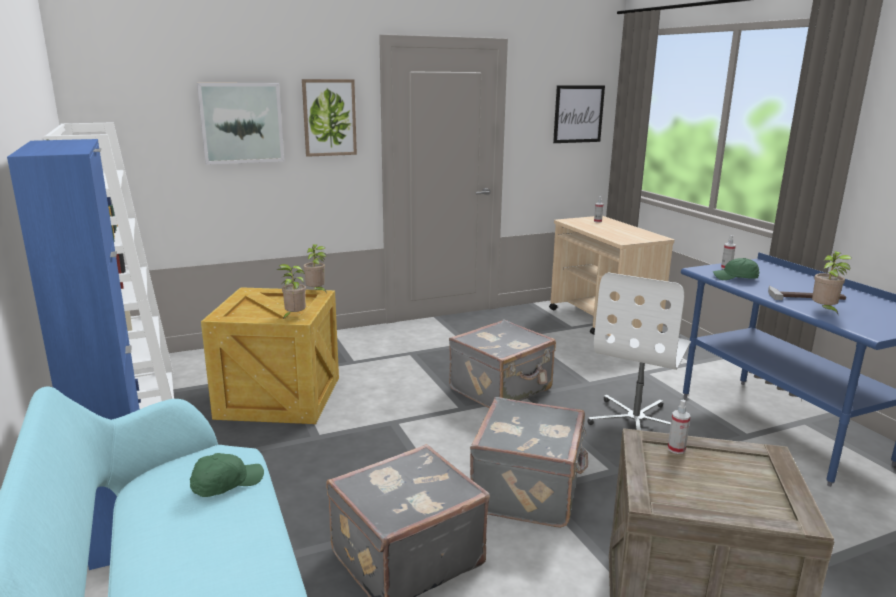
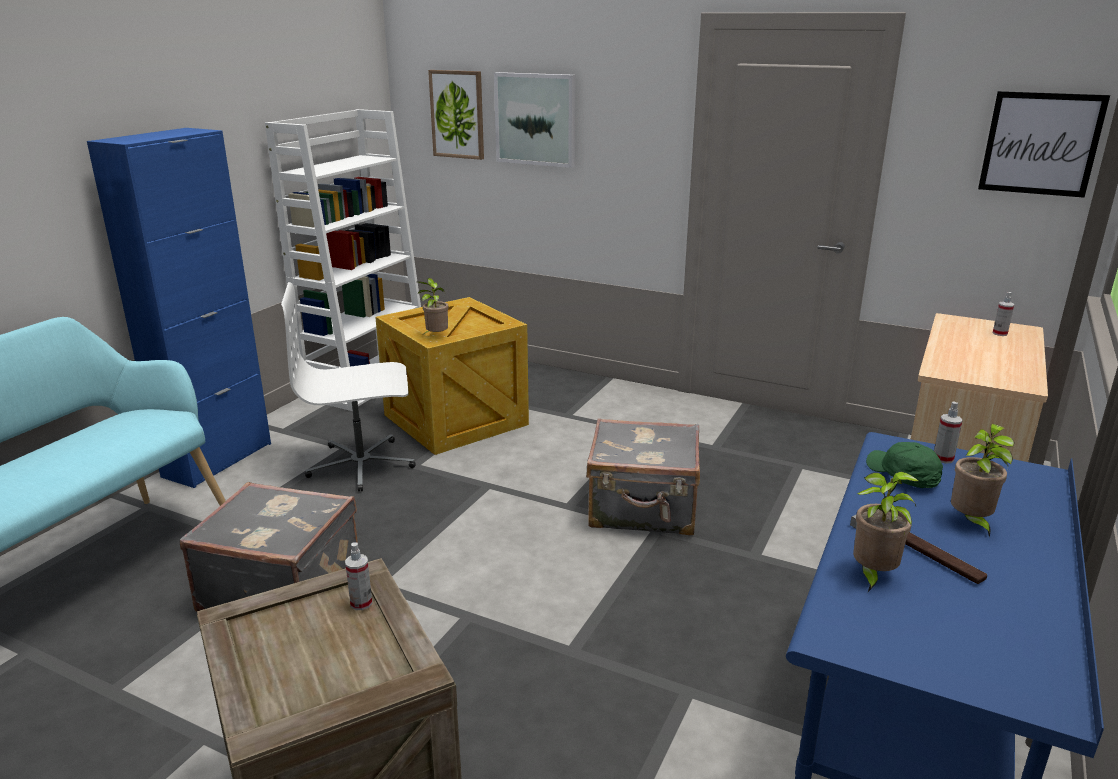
camera: 50 degrees right, 5 degrees up
(226, 484) = (130, 437): green cap -> none
(316, 292) = (509, 320): potted plant -> potted plant (970, 523)
(329, 117) = (629, 120): picture -> picture (457, 114)
(529, 490) = (459, 610): grey suitcase -> none
(636, 422) = (711, 626): white office chair -> white office chair (361, 464)

